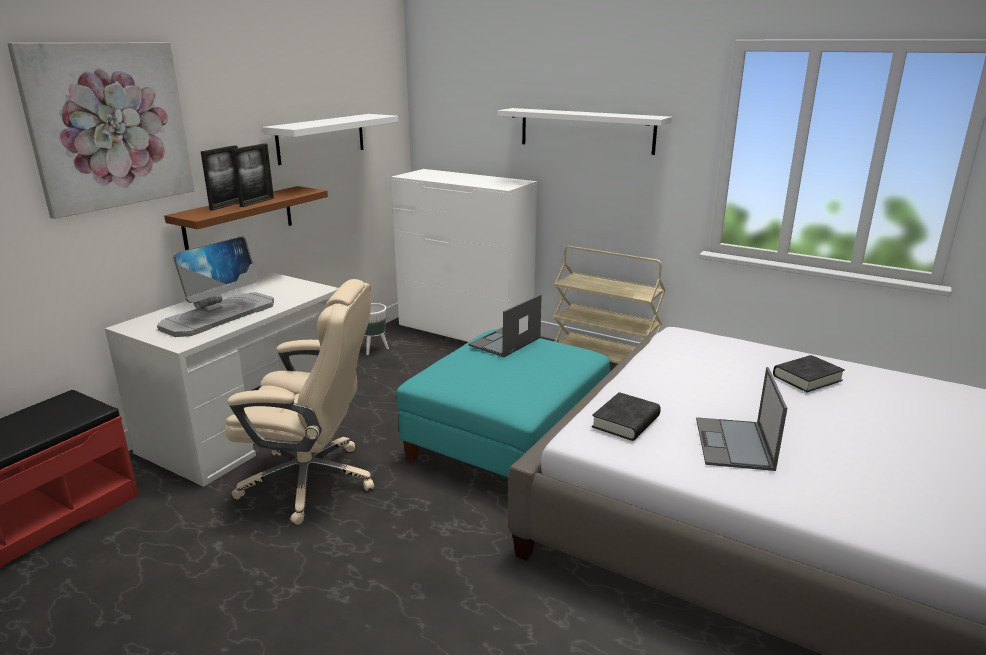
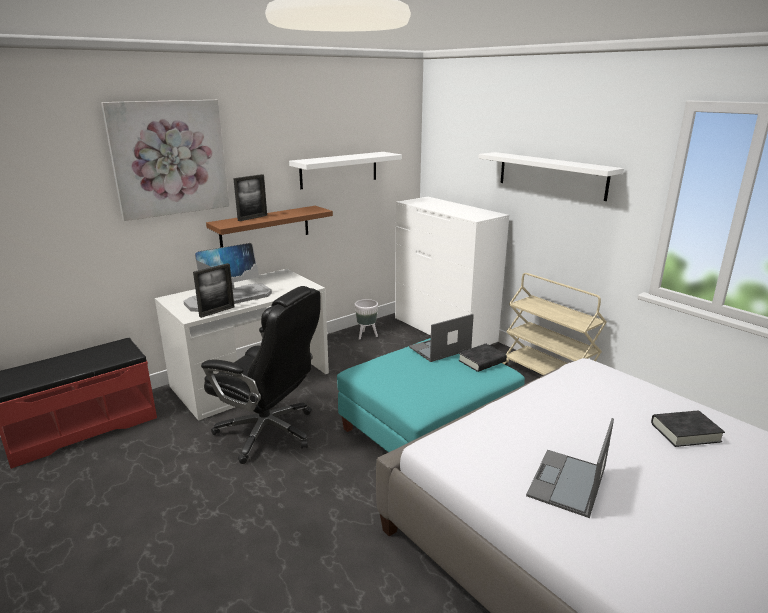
camera: 20 degrees right, 0 degrees up
(257, 202) = (274, 217): picture frame -> picture frame (217, 311)
(312, 481) = (268, 432): beige office chair -> black office chair
(626, 422) = (482, 440): black book -> black book (482, 361)

